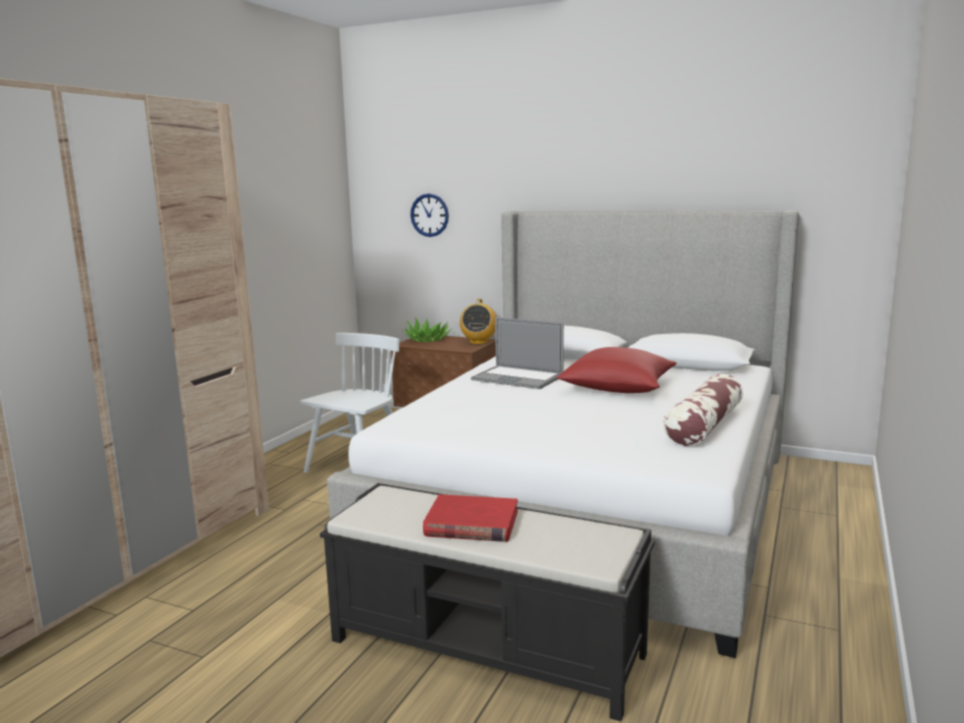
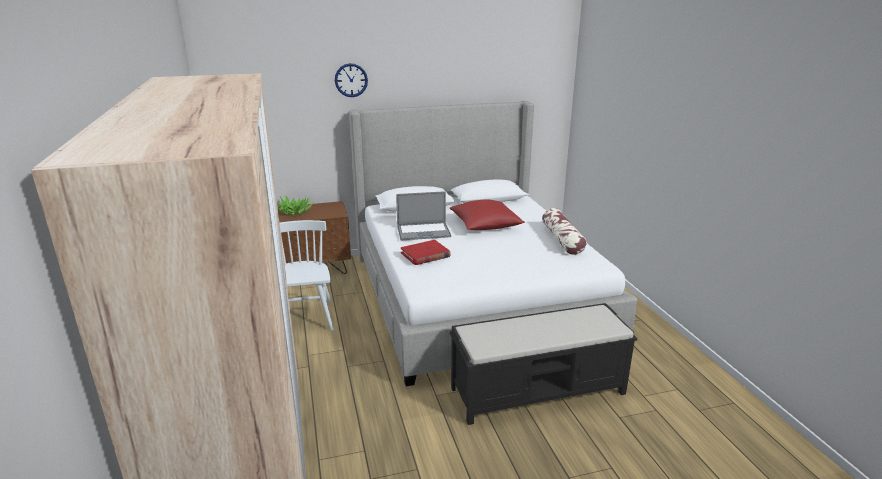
camera: 40 degrees left, 10 degrees up
(429, 215) = (278, 116): wall clock -> wall clock (351, 80)
(471, 523) = (538, 330): red book -> red book (425, 255)
(479, 342) = (335, 206): radio -> none

